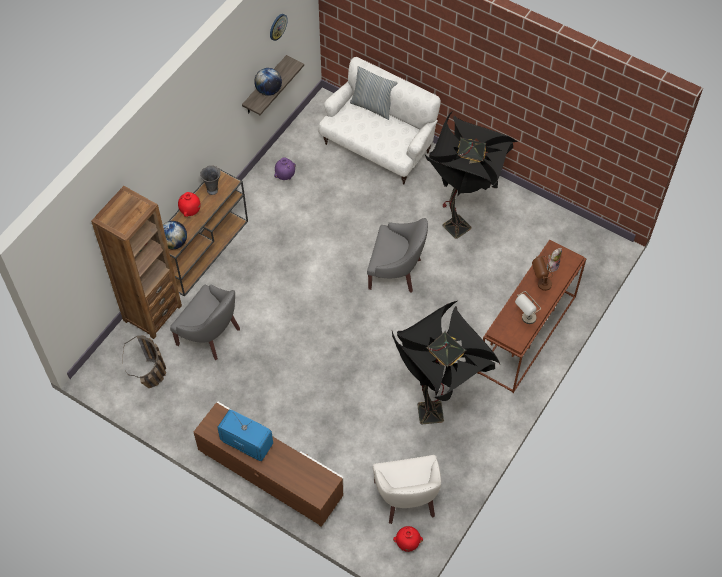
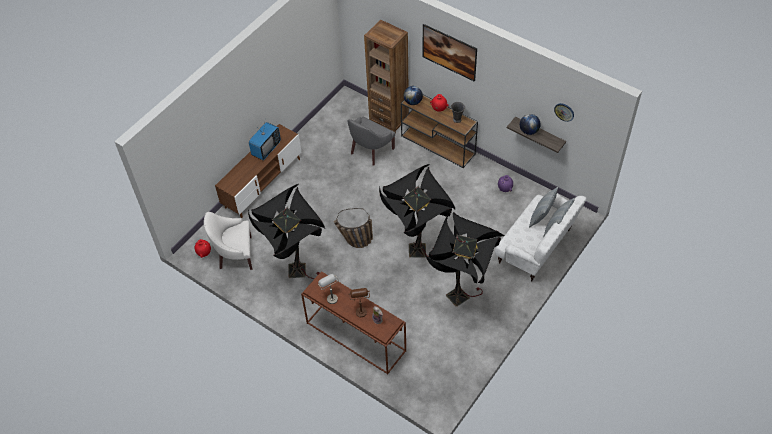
camera: 95 degrees right, 5 degrees down
(153, 379) = (339, 123): basket -> basket (354, 242)
(170, 148) = (449, 60): none -> picture
(358, 120) = (541, 217): none -> pillow
(396, 271) = (417, 255): grey armchair -> black floor lamp

